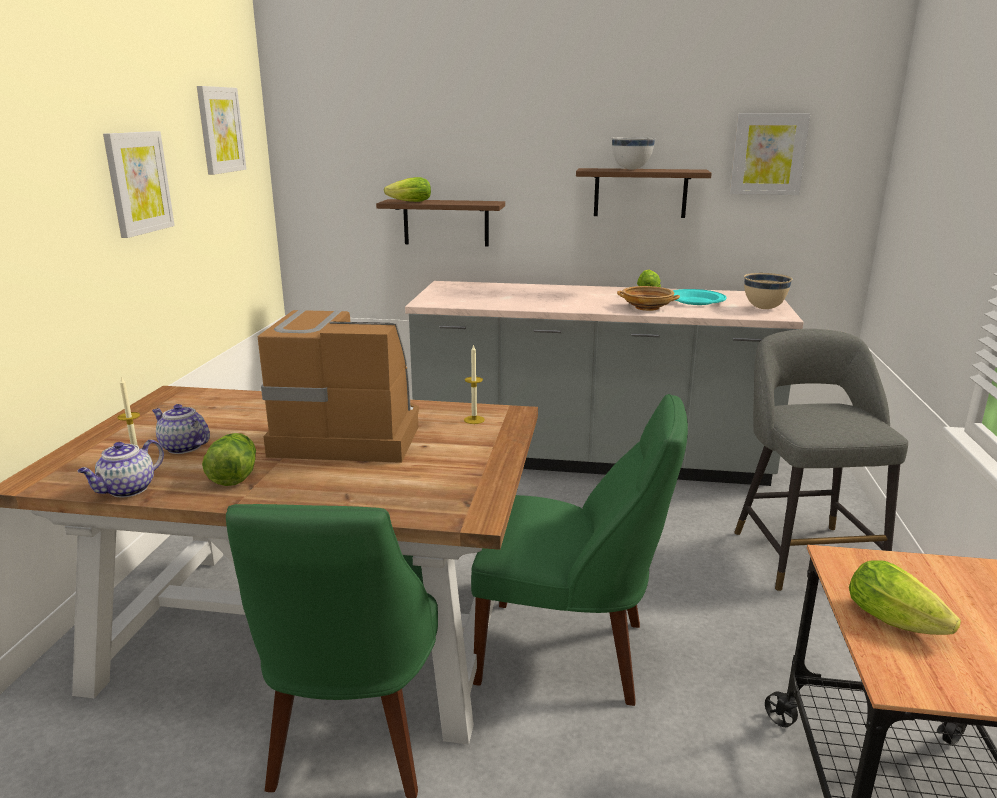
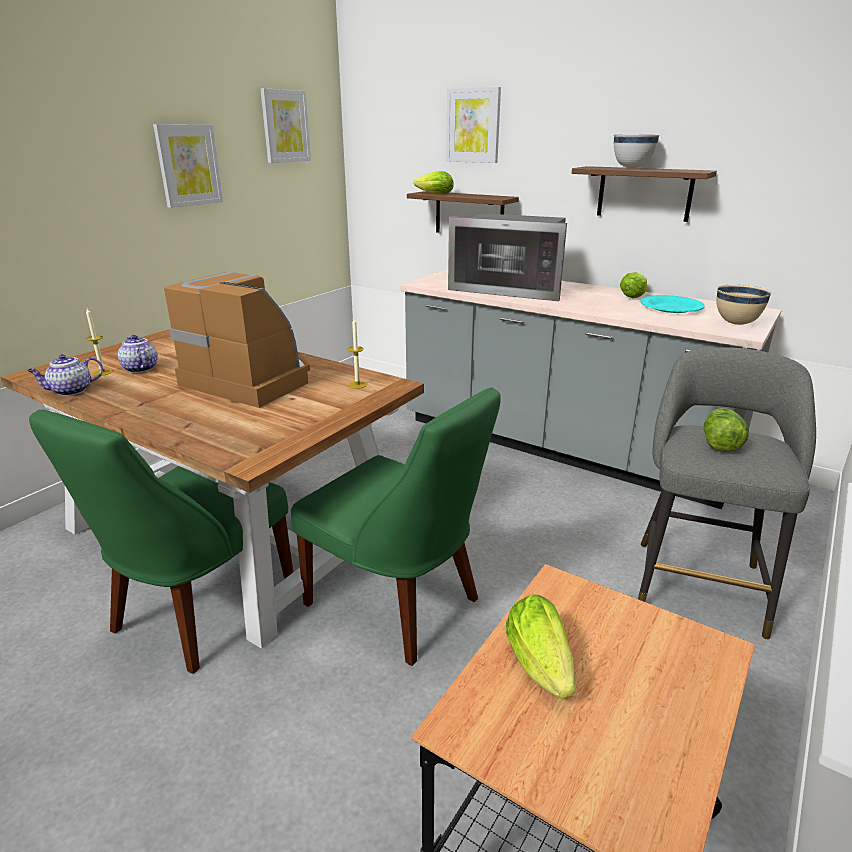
camera: 25 degrees right, 5 degrees up
(233, 475) = (142, 394): lettuce -> lettuce (719, 442)
(527, 298) = (510, 289): none -> microwave
(647, 307) = (611, 309): beige bowl -> none
(768, 154) = (788, 154): picture -> picture (473, 125)

